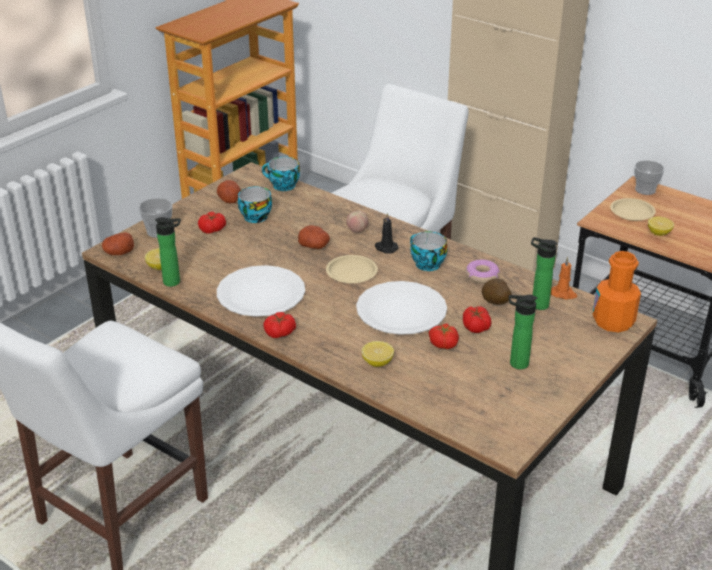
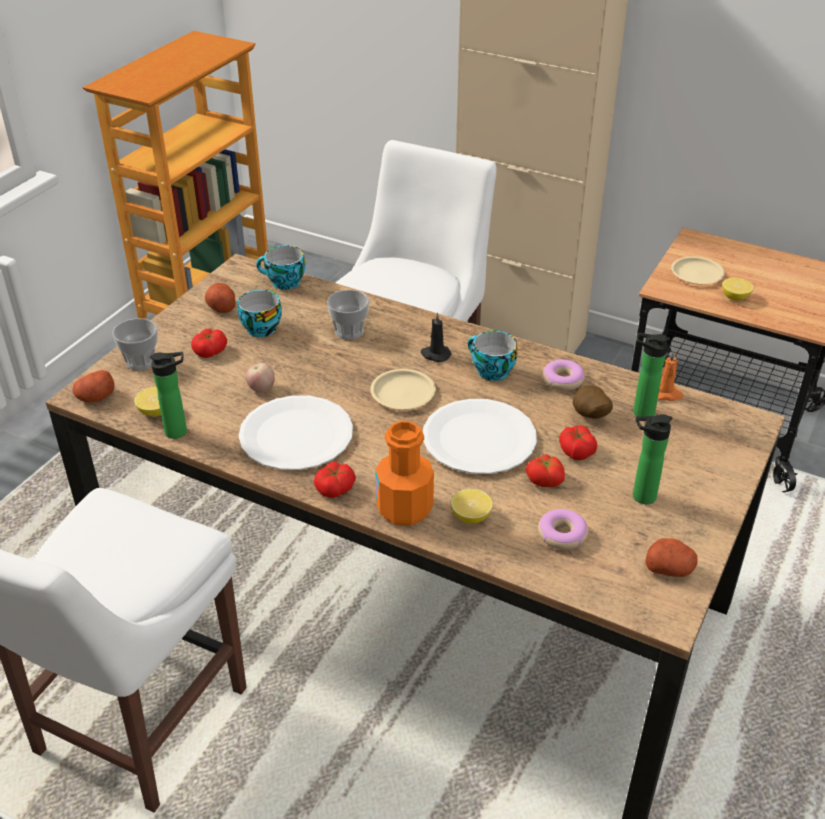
camera: 10 degrees left, 5 degrees up
(314, 246) = (346, 361): potato -> potato (669, 568)
(357, 231) = (393, 334): apple -> apple (261, 389)
(444, 382) = (562, 535): none -> donut
(613, 321) = (736, 424): orange bottle -> orange bottle (404, 508)
(645, 190) = (702, 244): cup -> cup (349, 332)

